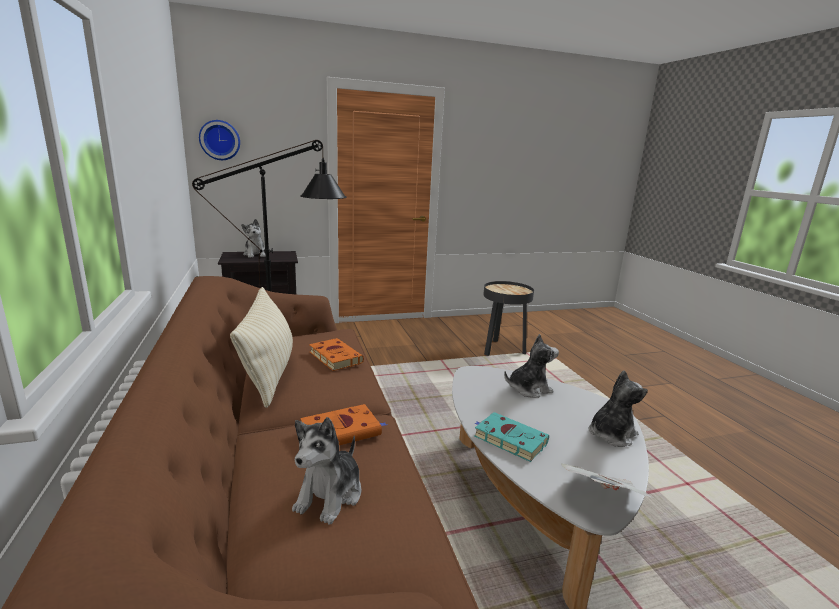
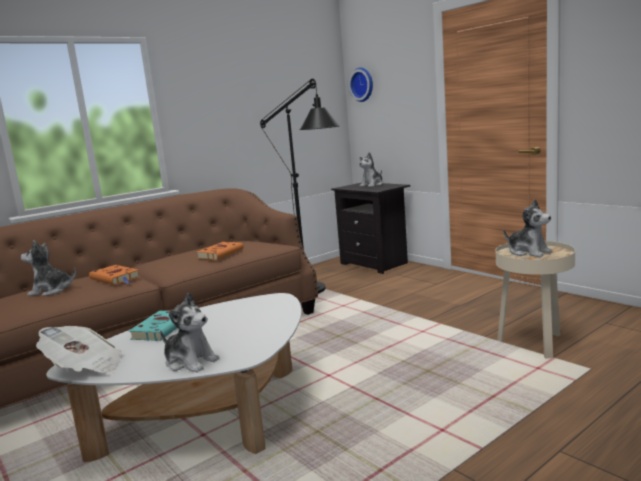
camera: 70 degrees right, 5 degrees down
(268, 373) = (185, 251): beige pillow -> none
(502, 350) = (534, 344): black side table -> beige side table
(528, 389) = (262, 320): plush toy -> plush toy (528, 252)

